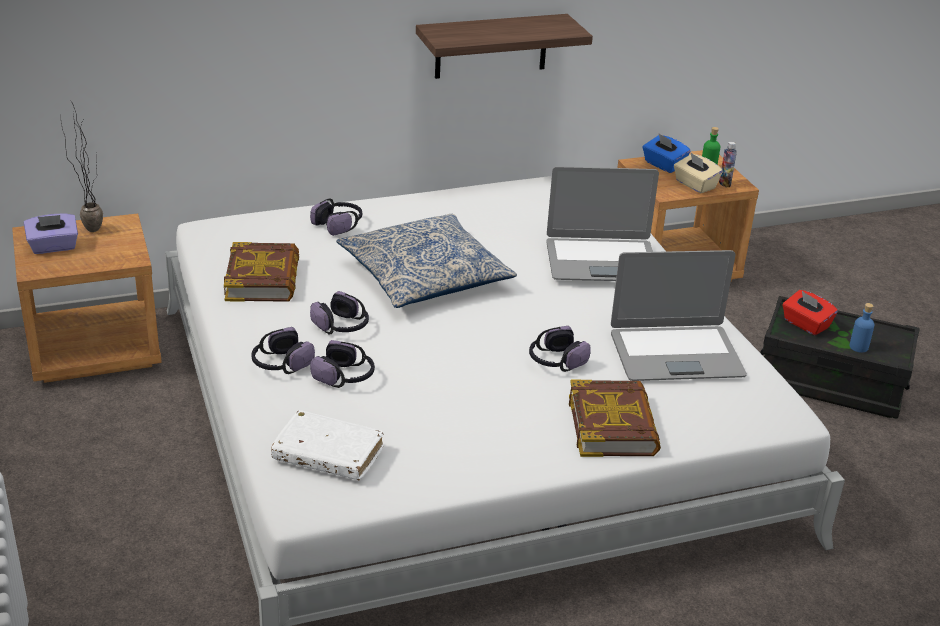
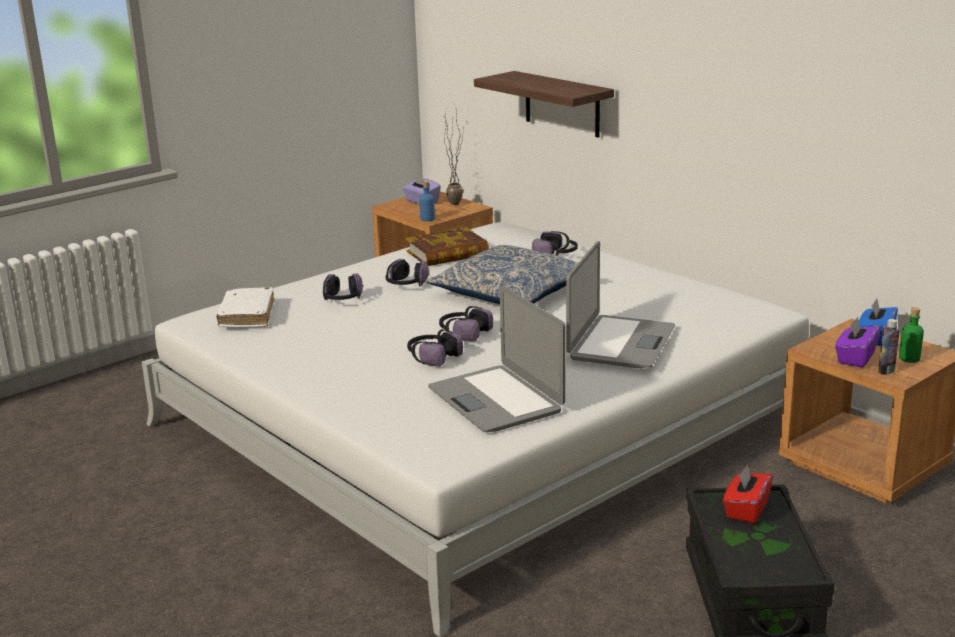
camera: 70 degrees right, 10 degrees down
(280, 364) = (343, 281): headphones -> headphones (464, 333)
(491, 46) = (734, 147): shelf -> shelf (562, 104)
(601, 261) = (620, 343): laptop -> laptop turned 135 degrees counterclockwise
(613, 425) = (358, 393): book -> none
(695, 185) = (855, 358): beige tissue box -> purple tissue box
(858, 347) = (738, 548): blue bottle -> blue bottle (427, 219)

